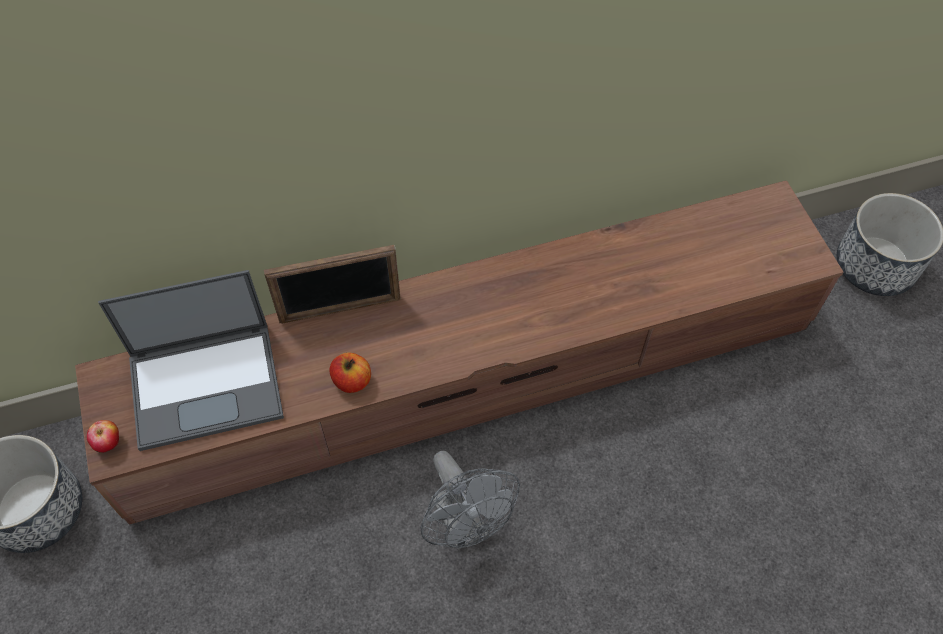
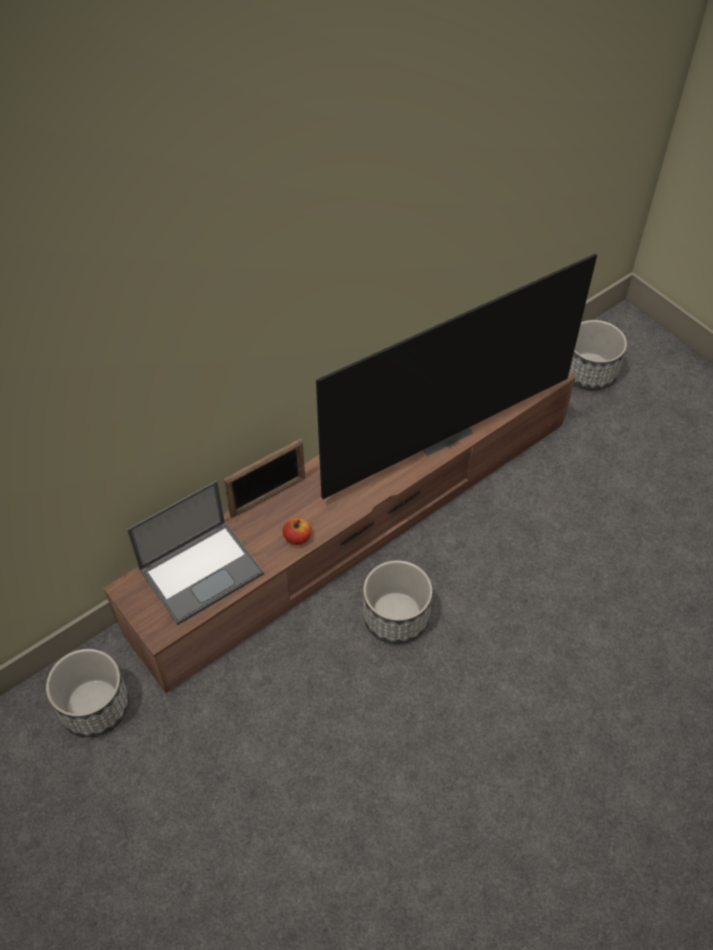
camera: 20 degrees left, 5 degrees down
(109, 443) = (154, 627): apple -> none
(465, 526) = (395, 616): grey fan -> planter
(613, 292) = (440, 431): none -> television

